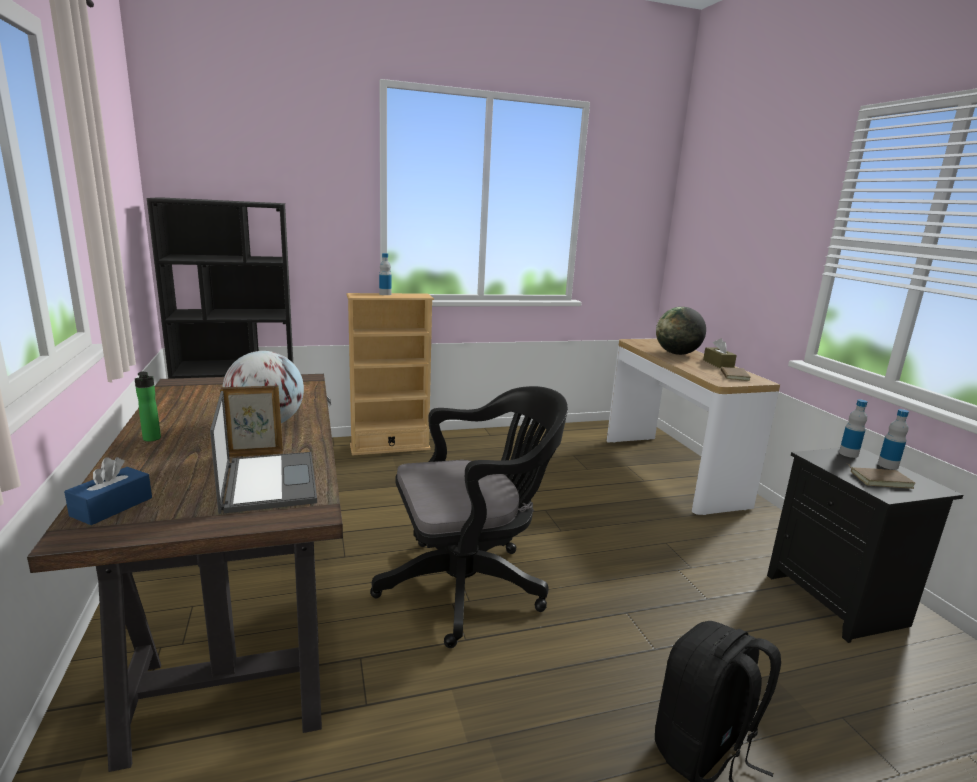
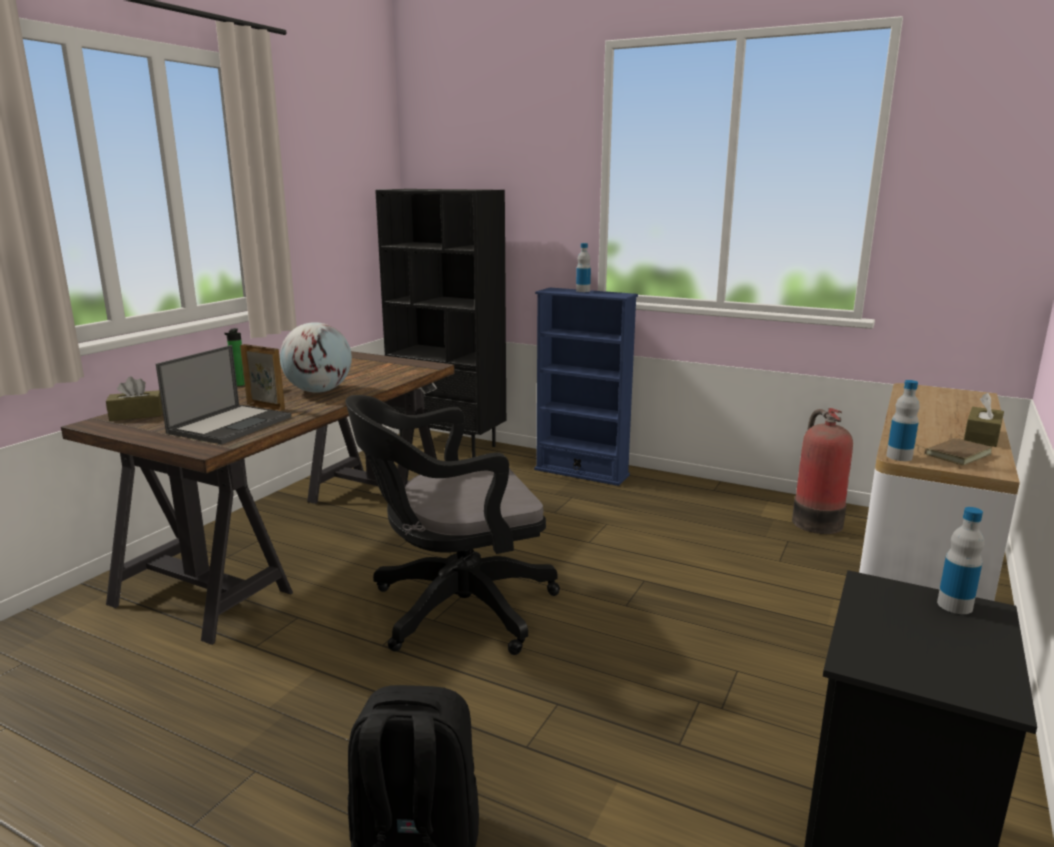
camera: 45 degrees right, 0 degrees up
(112, 507) = (137, 415): blue tissue box -> brown tissue box
(390, 447) = (581, 472): beige bookcase -> blue bookcase
(470, 585) = (454, 609): black office chair -> black office chair turned 135 degrees clockwise
(567, 438) = (815, 521): none -> fire extinguisher
(677, 354) = (943, 413): globe -> none
(880, 479) = (907, 646): brown book -> none
(887, 465) = (991, 642): bottle -> bottle (899, 457)

